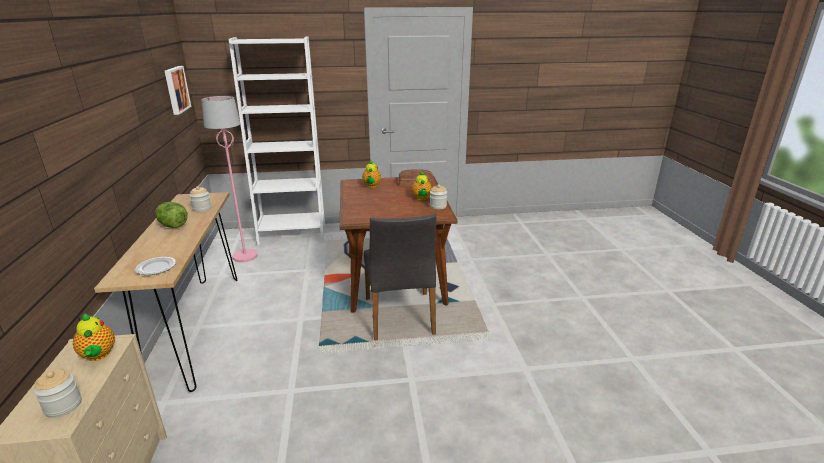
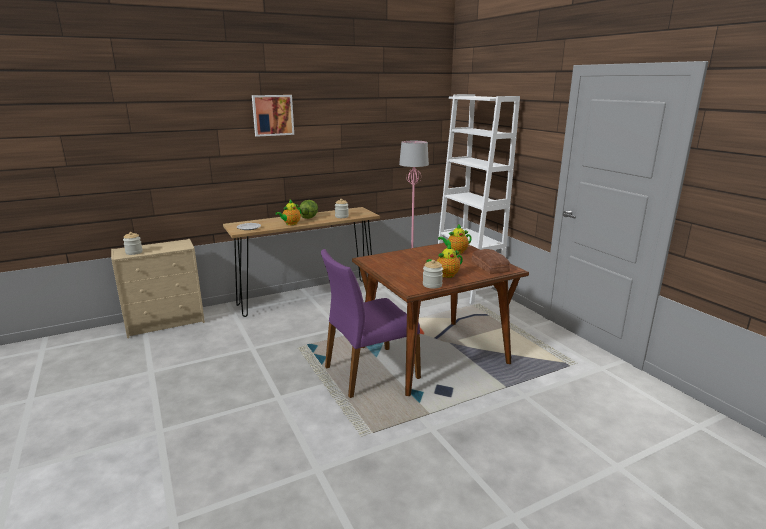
camera: 70 degrees right, 5 degrees down
(98, 355) = (174, 247): teapot -> teapot (290, 224)
(176, 89) = (414, 132): picture -> picture (272, 115)
(400, 316) = (369, 372): grey chair -> purple chair

